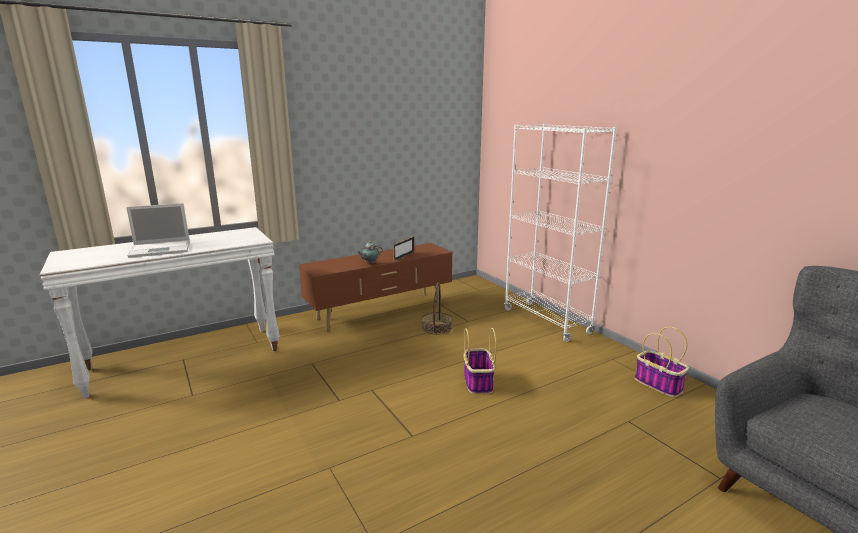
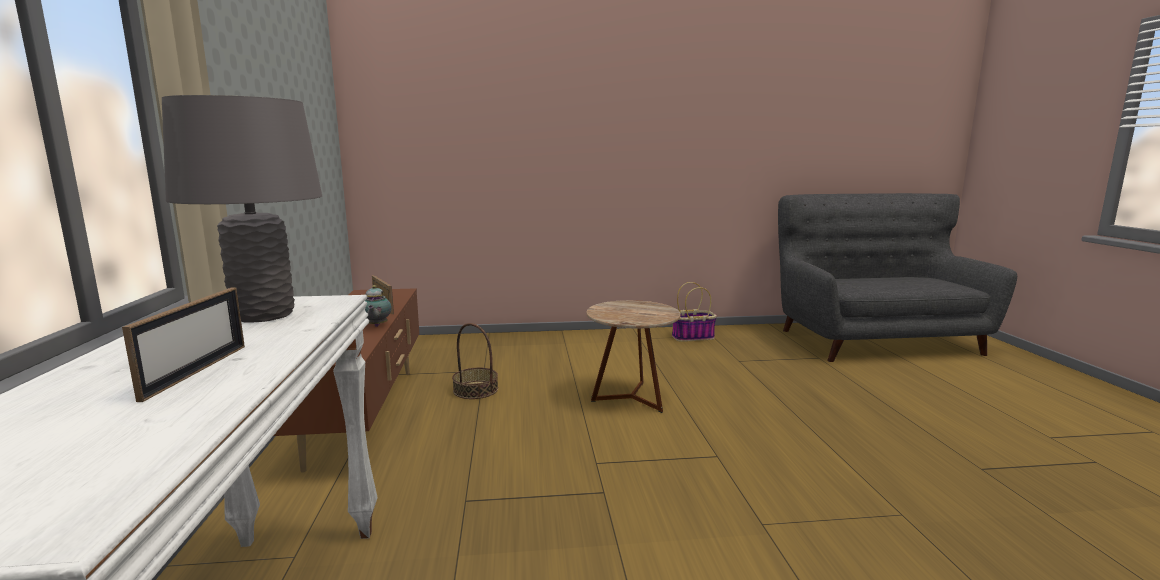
camera: 65 degrees left, 5 degrees down
(162, 249) = (197, 371): laptop -> picture frame
(230, 239) = (263, 315): none -> grey table lamp
(477, 382) = (631, 398): basket -> brown side table
(546, 321) = (538, 339): white bookcase -> none

